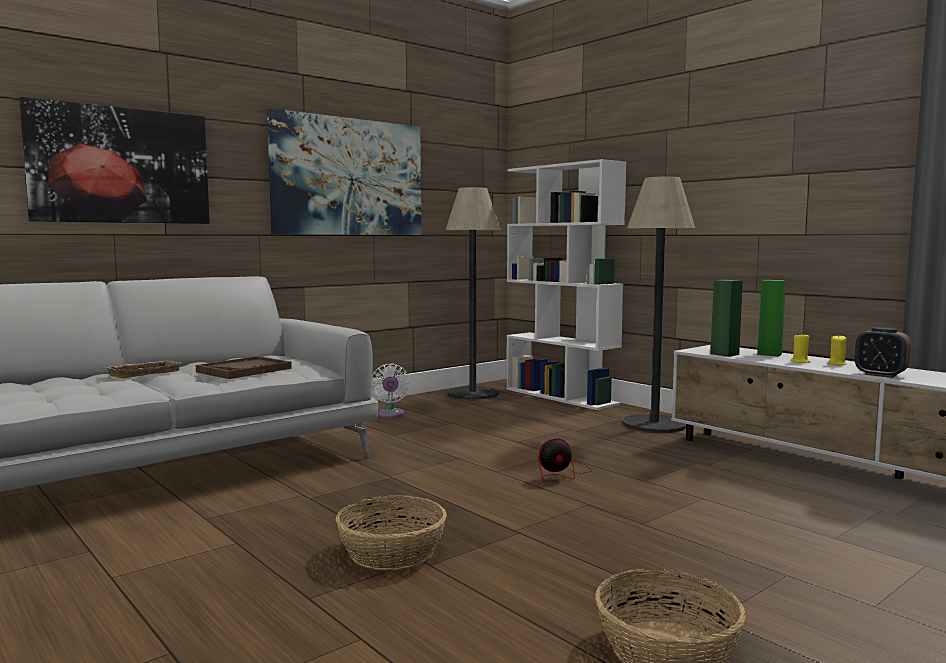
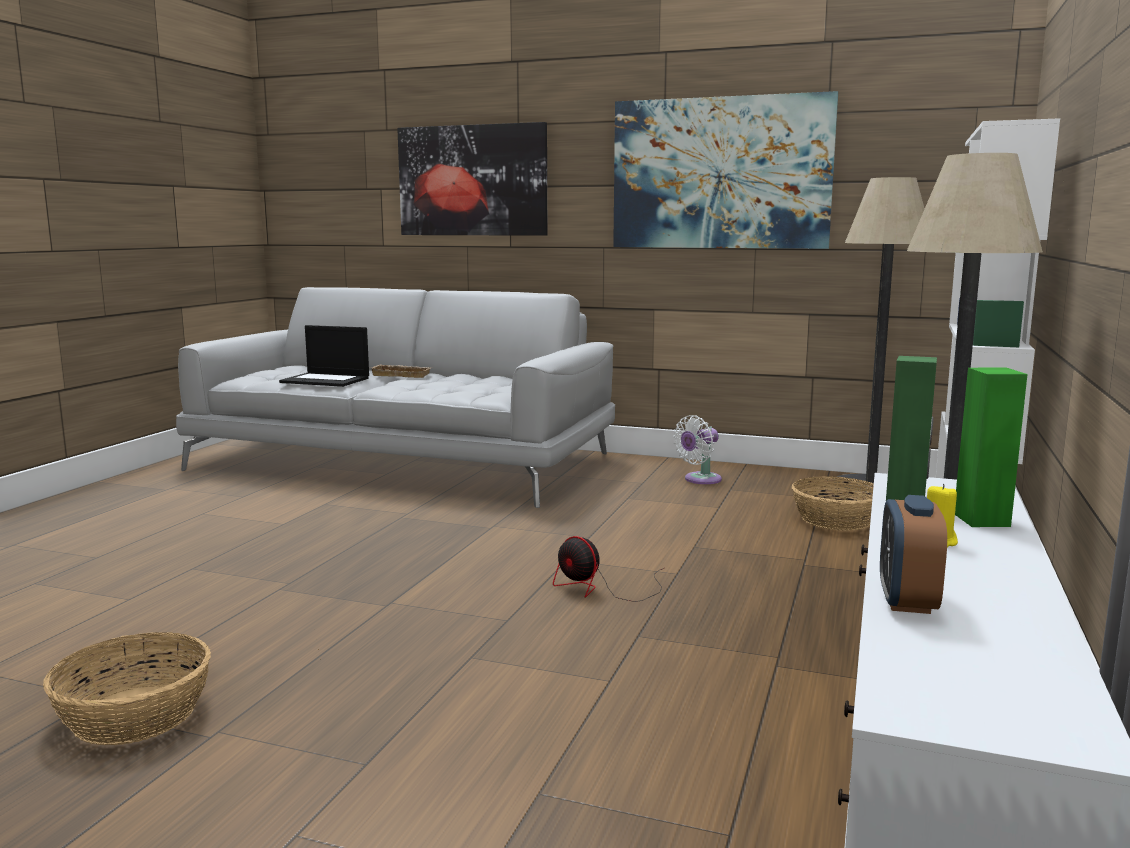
camera: 60 degrees right, 5 degrees up
(96, 390) = (326, 380): none -> laptop
(244, 370) = (449, 386): brown tray -> none
(393, 552) = (298, 571): basket -> basket (836, 520)
(836, 364) = (973, 566): yellow candle -> none

